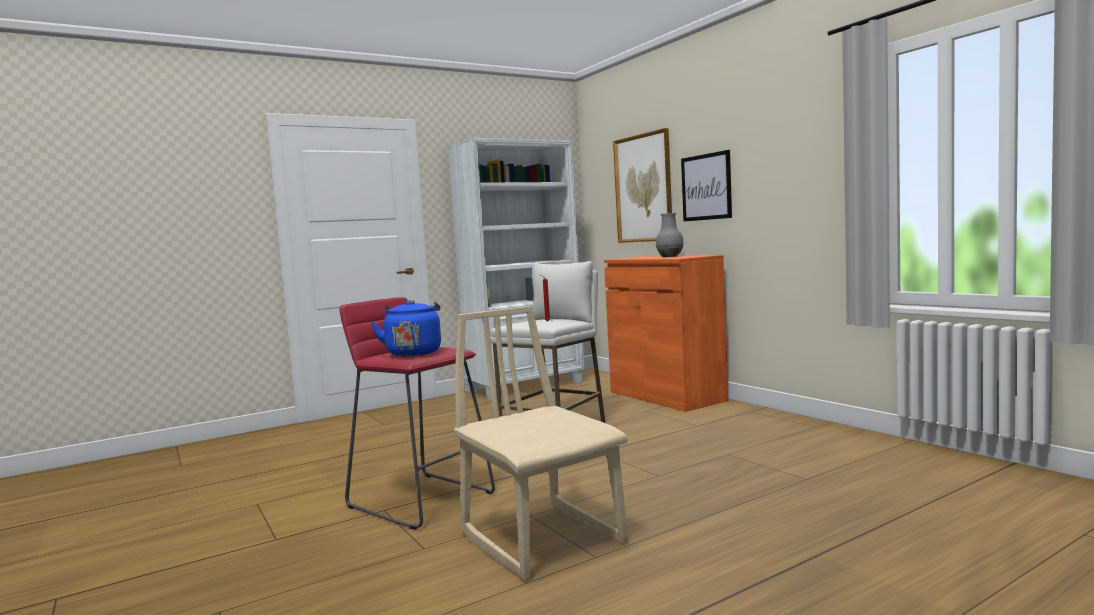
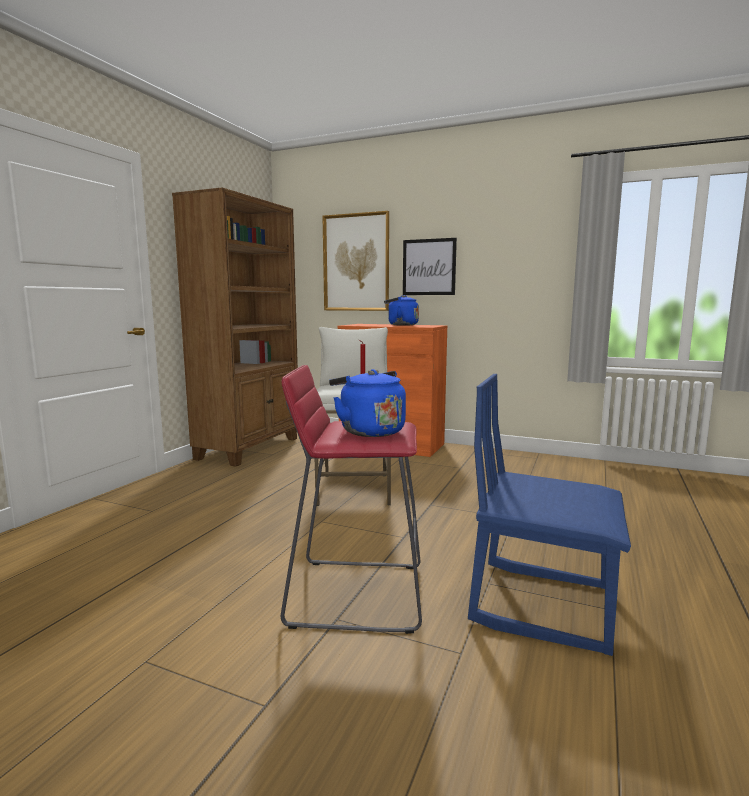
camera: 35 degrees left, 5 degrees up
(526, 387) = (250, 448): white bookcase -> brown bookcase
(544, 538) = (541, 603): beige chair -> blue chair
(670, 256) = (400, 325): grey vase -> blue kettle

